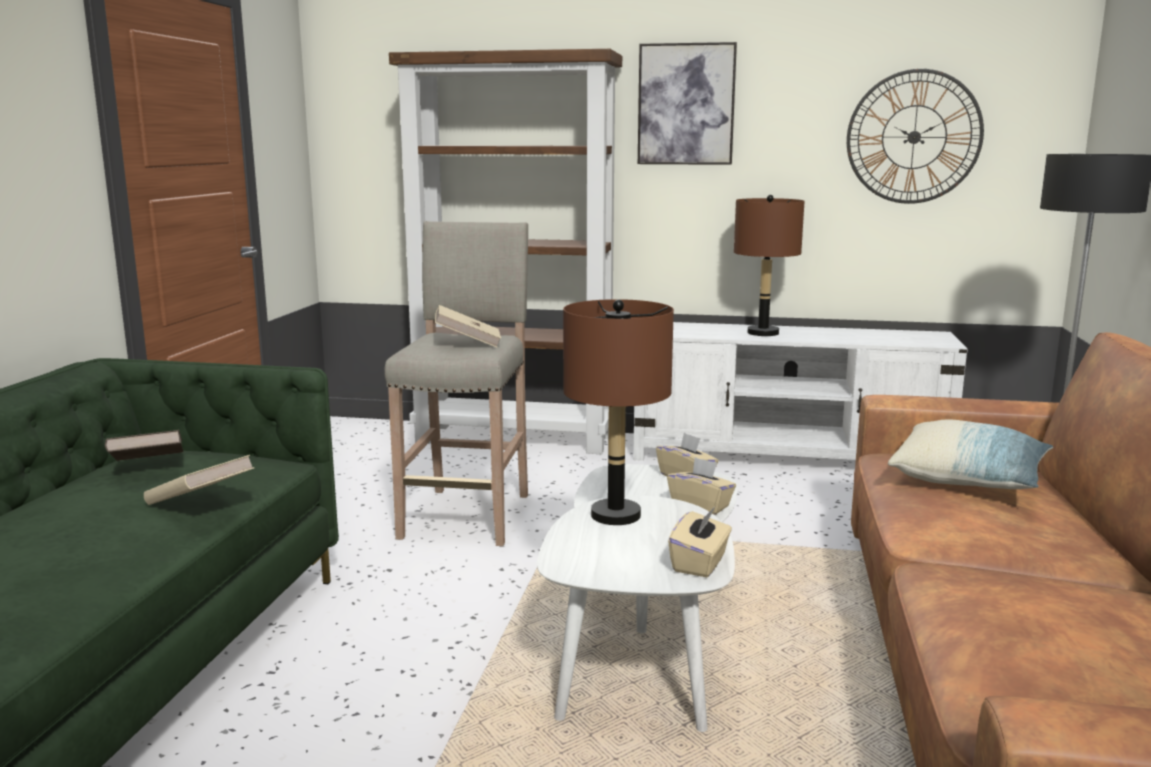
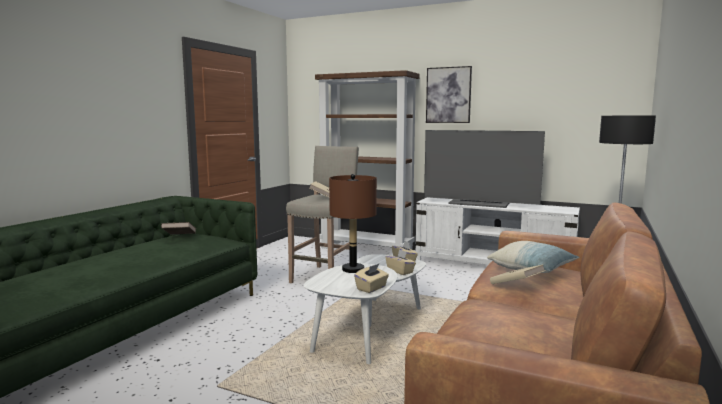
camera: 15 degrees right, 5 degrees down
(200, 503) = (189, 250): beige book -> beige book (516, 285)
(763, 333) = (479, 203): brown table lamp -> television
(914, 137) = (559, 109): wall clock -> none

